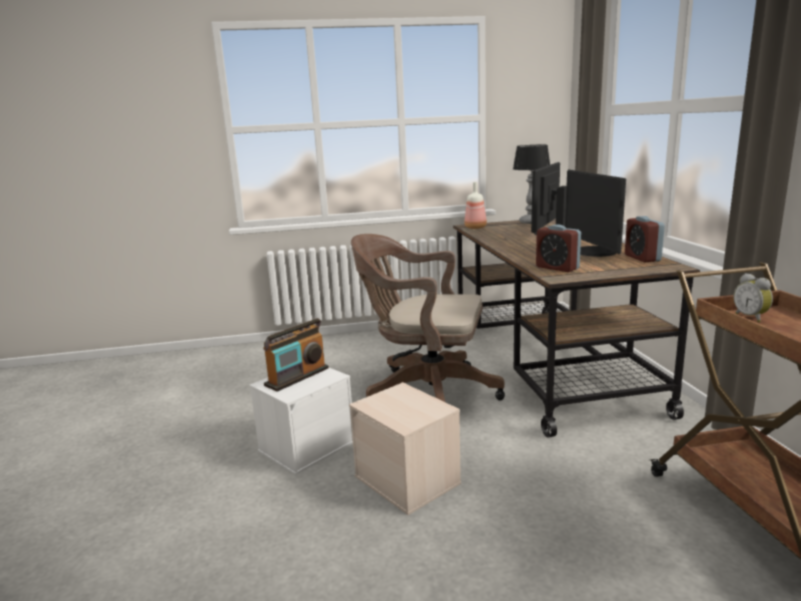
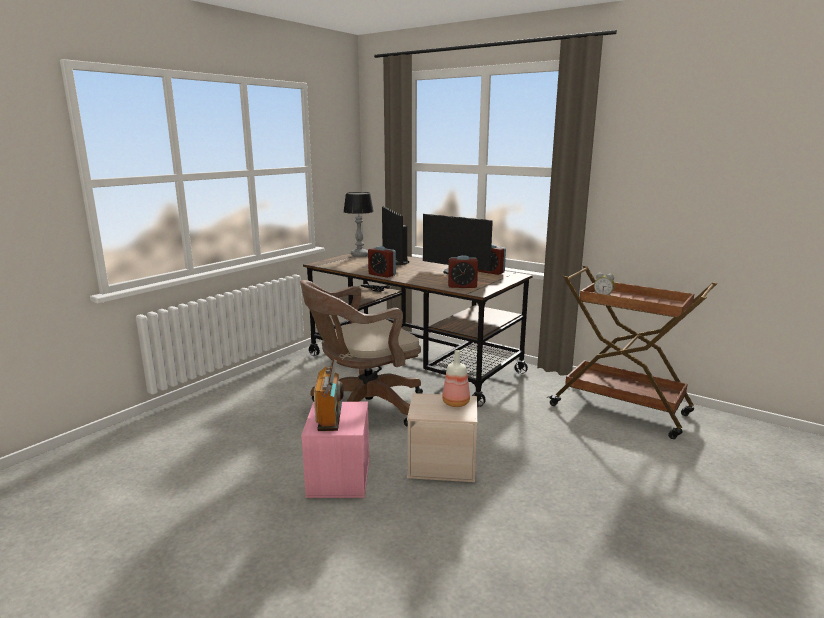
camera: 45 degrees left, 0 degrees up
(307, 446) = (338, 476): white storage box -> pink storage box
(475, 227) = (328, 264): bottle -> bottle (455, 402)
(499, 244) = (382, 275): none -> alarm clock

